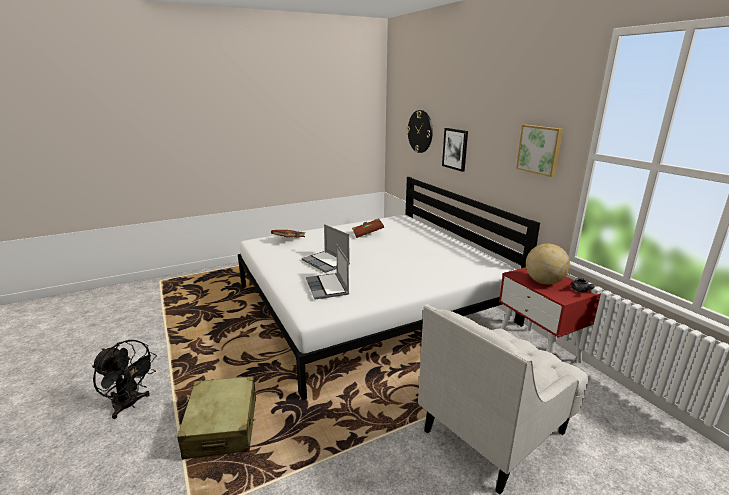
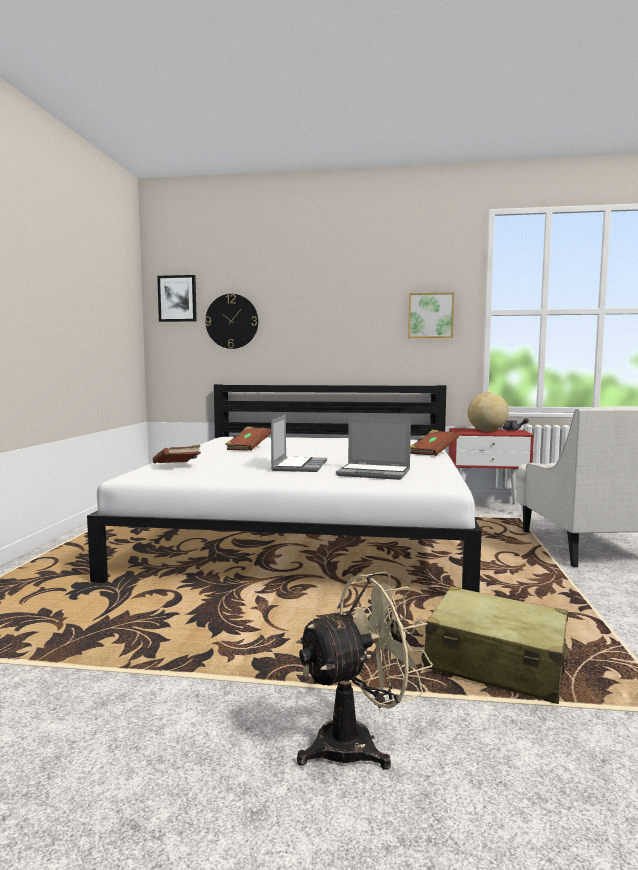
camera: 55 degrees left, 15 degrees down
(130, 405) = (358, 743): black fan -> beige fan
(326, 262) = (299, 466): laptop -> laptop turned 75 degrees counterclockwise
(438, 285) = (433, 452): none -> brown book
(455, 149) = (305, 333): picture -> picture (177, 298)

